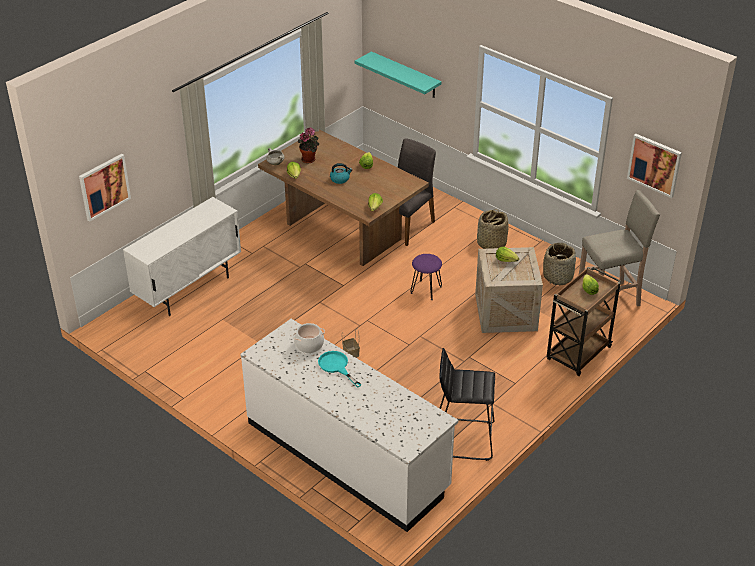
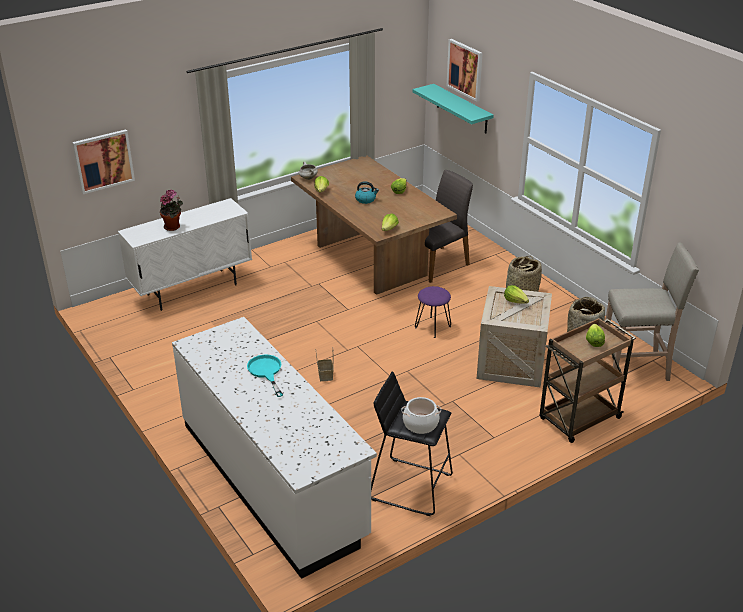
camera: 15 degrees right, 5 degrees down
(309, 159) = (344, 179): potted plant -> potted plant (173, 227)
(309, 345) = (249, 345): cooking pot -> cooking pot (421, 423)
(654, 165) = (700, 212): picture -> picture (465, 69)

